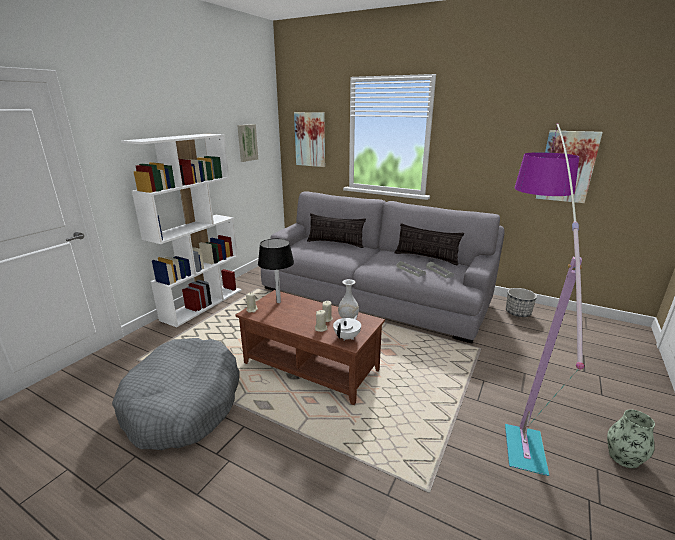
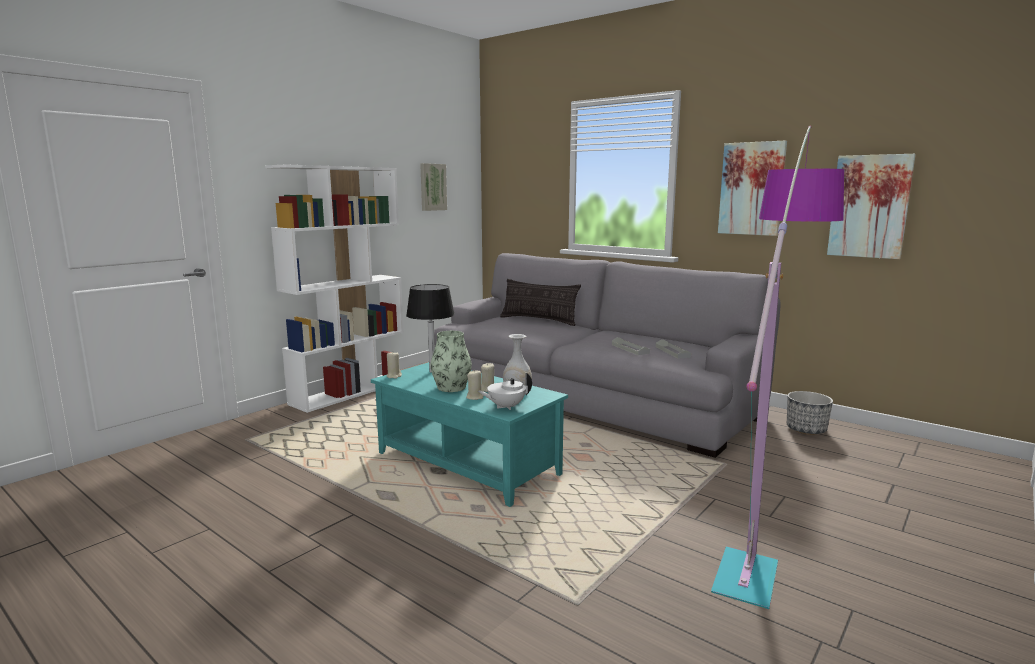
camera: 10 degrees right, 10 degrees down
(184, 403) = (287, 485): grey dog bed -> none
(310, 139) = (519, 186): picture -> picture (751, 189)
(311, 366) = (468, 463): brown coffee table -> turquoise coffee table
(347, 337) = (506, 407): white teapot -> white teapot turned 150 degrees counterclockwise
(426, 257) = (662, 338): pillow -> none
(623, 457) = (904, 602): vase -> vase (451, 387)

